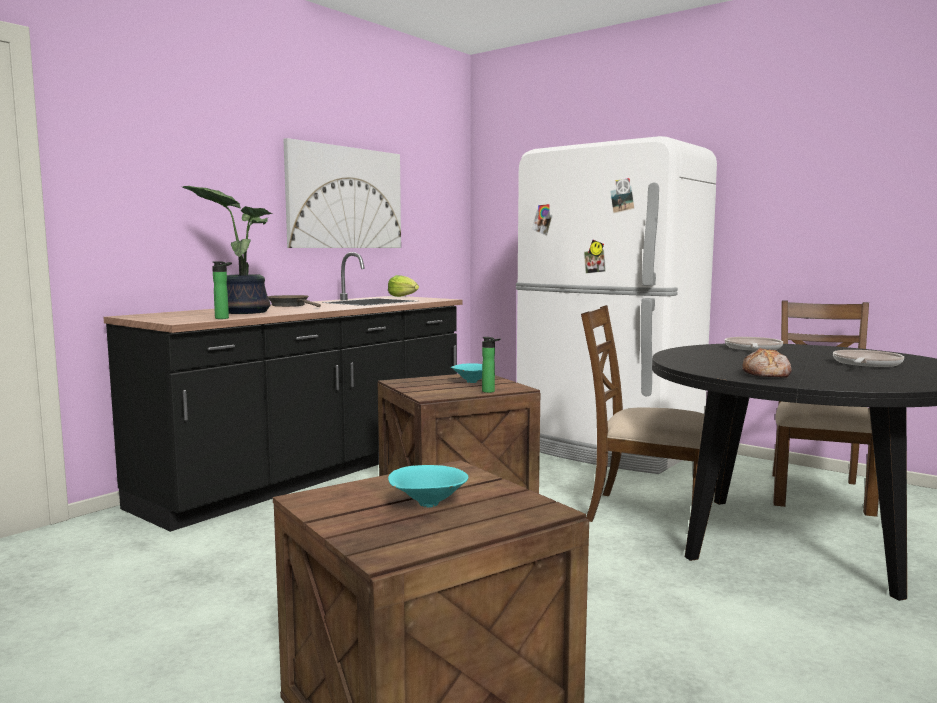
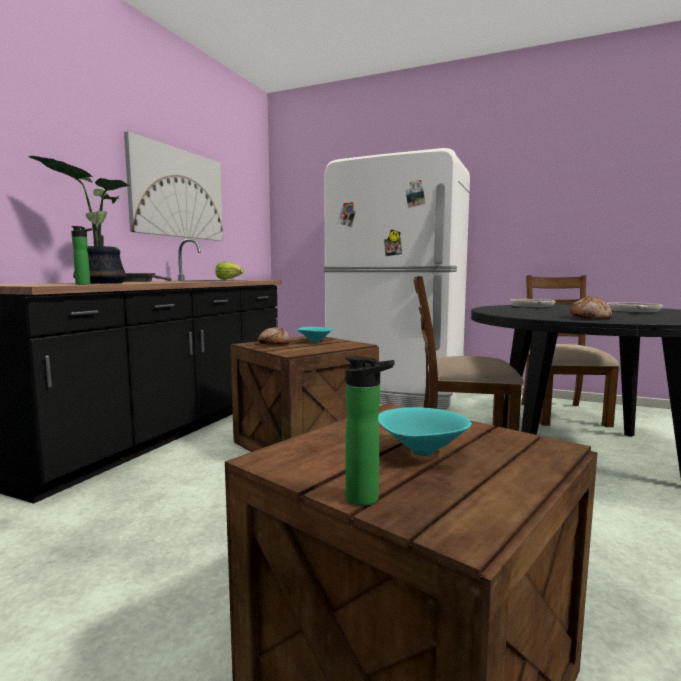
camera: 15 degrees left, 0 degrees up
(423, 383) = (274, 344): none -> bread
(490, 391) = (339, 347): bottle -> bottle (367, 499)

